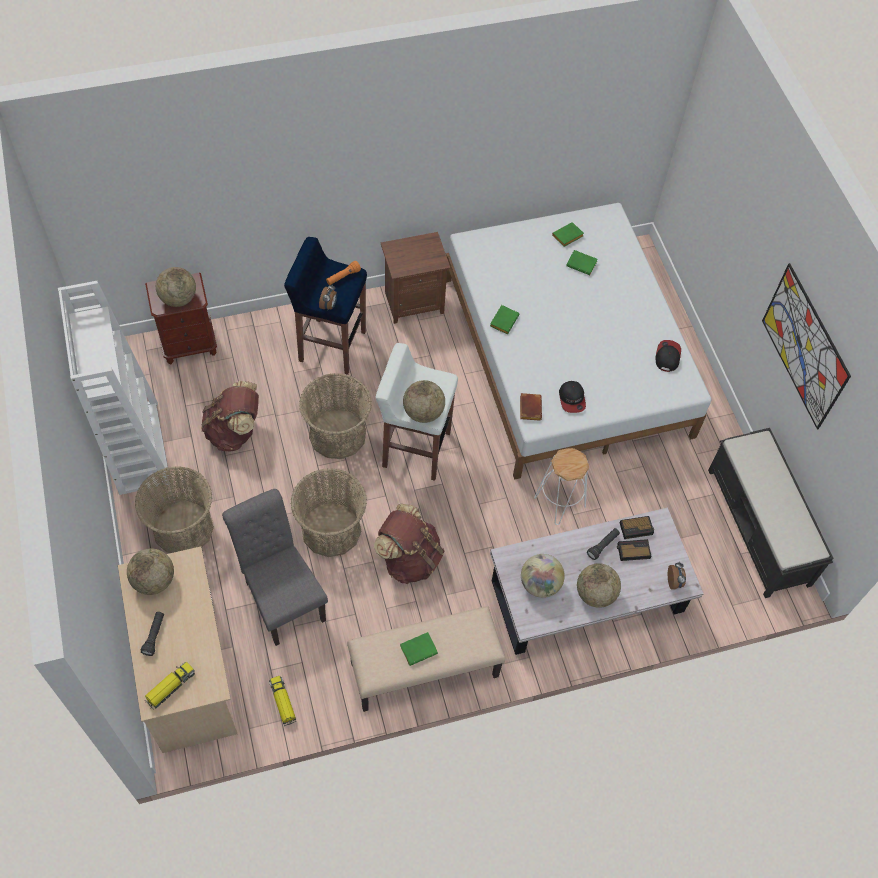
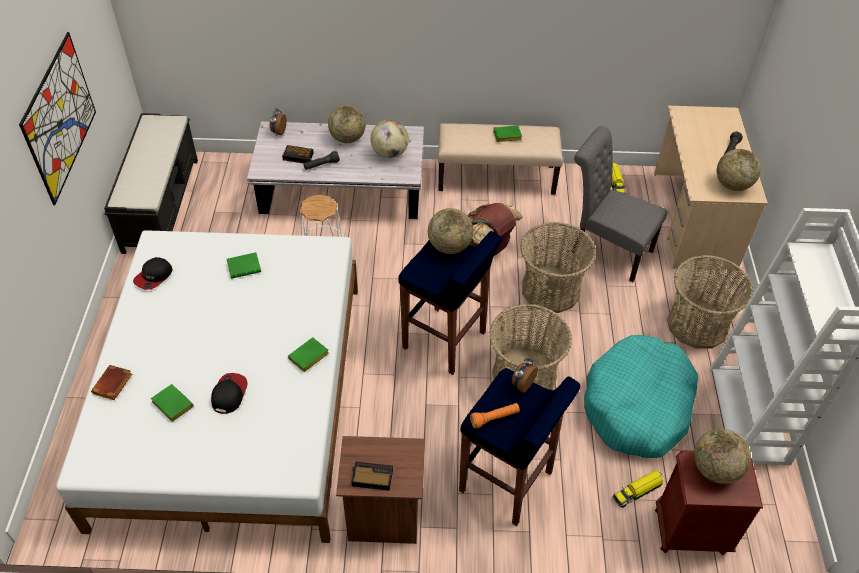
camera: 160 degrees left, 10 degrees down
(170, 687) = (716, 120): toy truck -> toy truck (637, 491)
(235, 431) = (638, 406): brown backpack -> turquoise dog bed
(281, 597) = (606, 249): grey chair -> grey chair turned 135 degrees clockwise
(415, 449) = (445, 341): white stool -> blue stool
(529, 407) = (330, 262): brown book -> brown book (113, 385)
(567, 237) = (164, 448): green book -> green book (245, 267)
(572, 399) = (281, 260): cap -> cap (229, 394)
(636, 528) = (284, 170): alarm clock -> alarm clock (371, 477)

